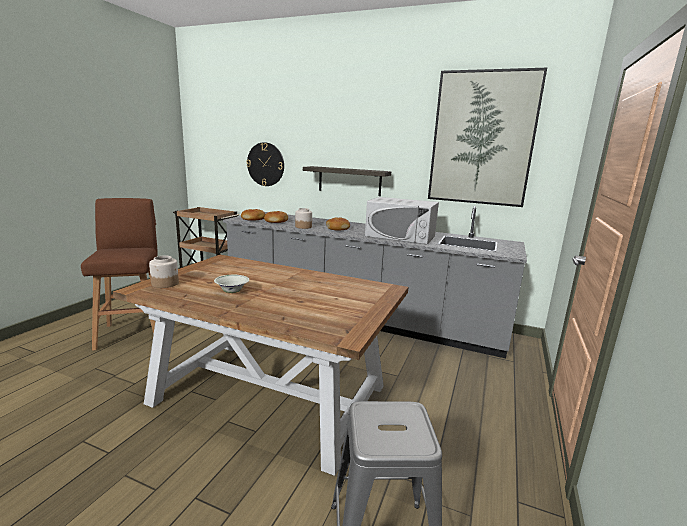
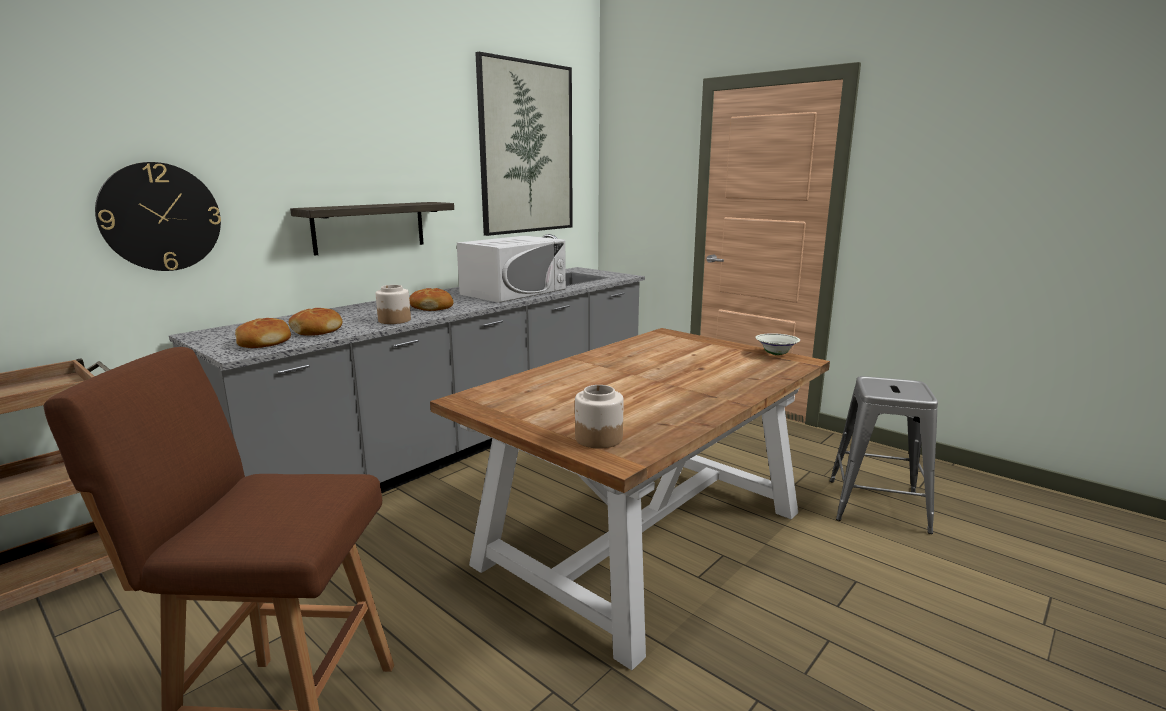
camera: 70 degrees left, 0 degrees up
(232, 292) = (657, 397): white bowl -> white bowl (776, 354)

